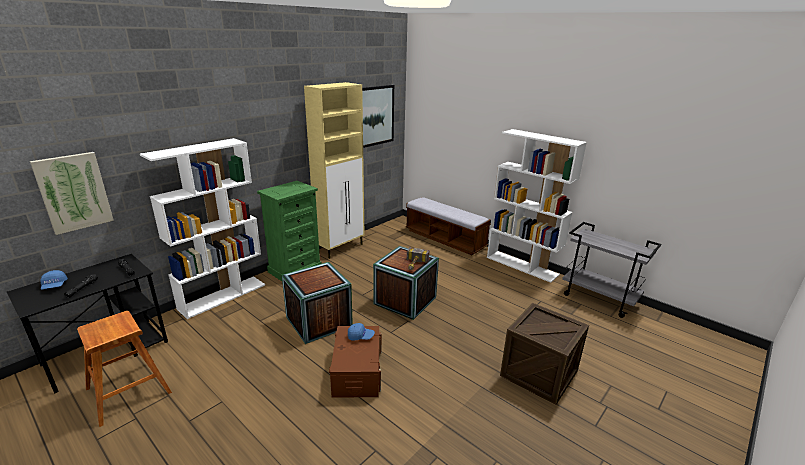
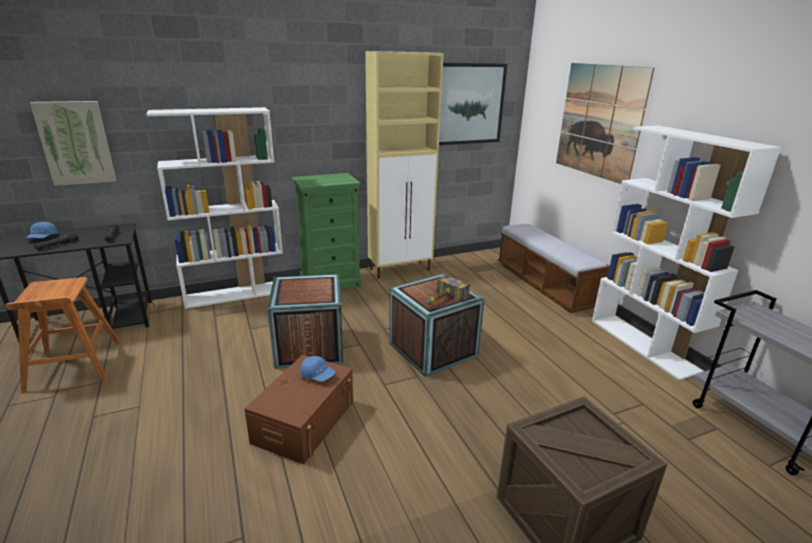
camera: 25 degrees right, 0 degrees up
(469, 125) = (599, 121): none -> picture

